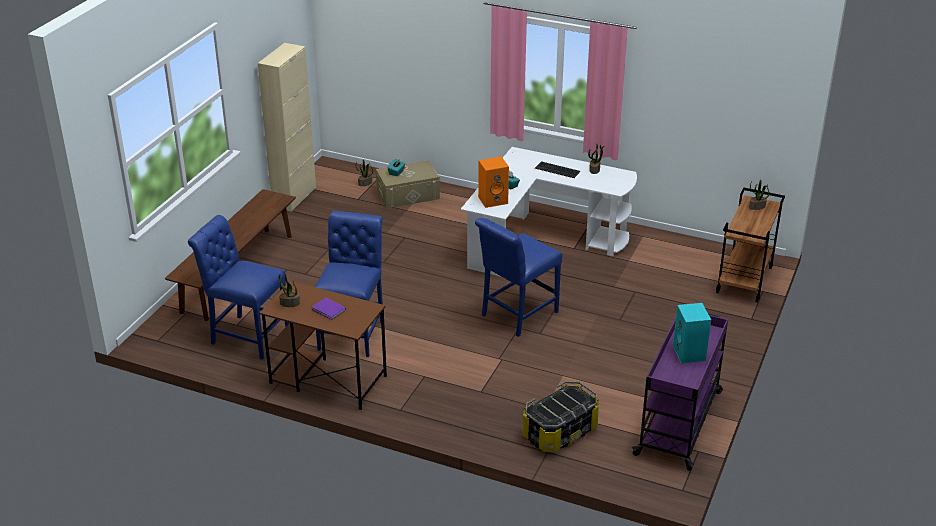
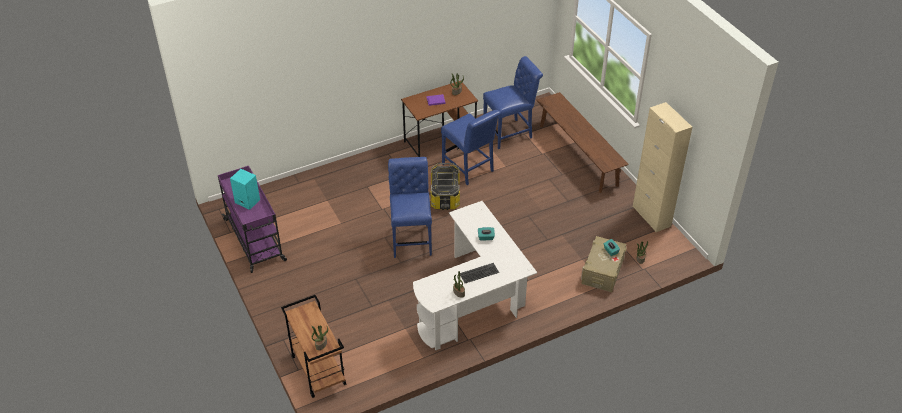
camera: 130 degrees right, 10 degrees up
(493, 200) = (475, 220): orange speaker -> none
(560, 432) = (305, 195): storage box -> storage box (444, 195)

